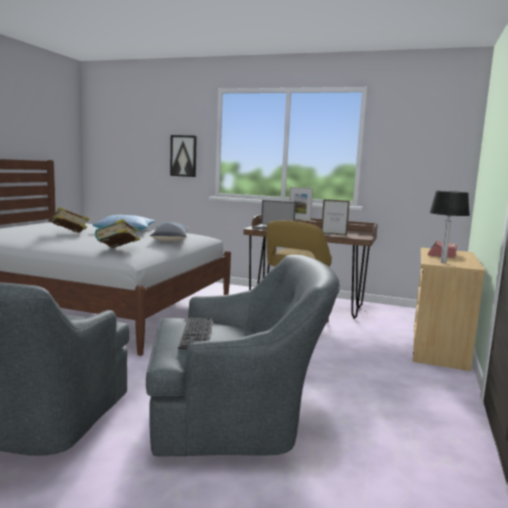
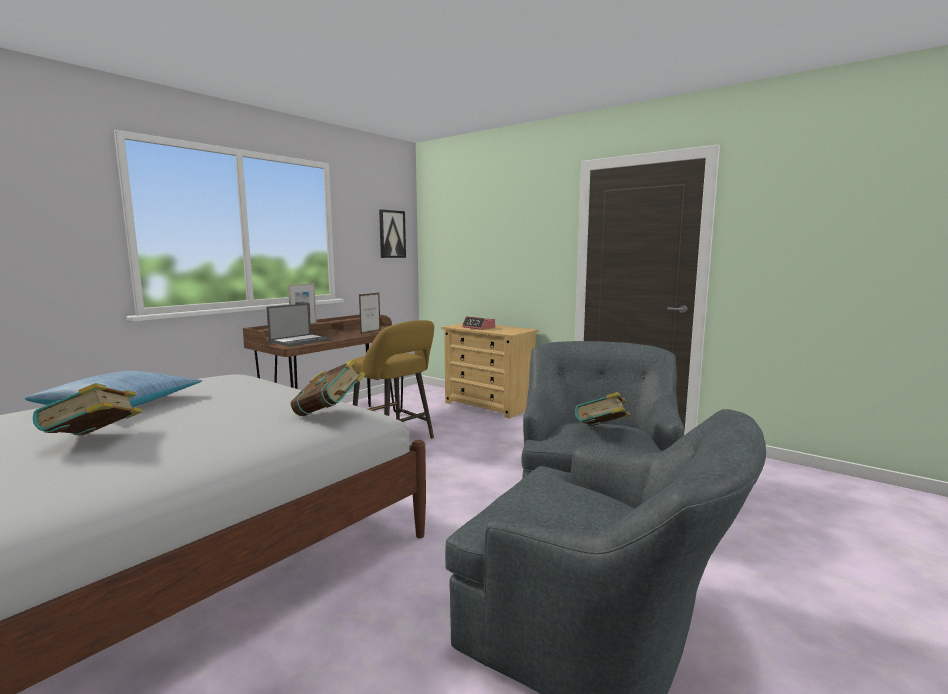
camera: 70 degrees left, 0 degrees up
(170, 239) = (256, 387): pillow -> none
(183, 156) = (50, 248): picture -> picture (392, 234)
(198, 333) = (602, 432): keyboard -> book
(443, 262) = (510, 331): table lamp -> none

